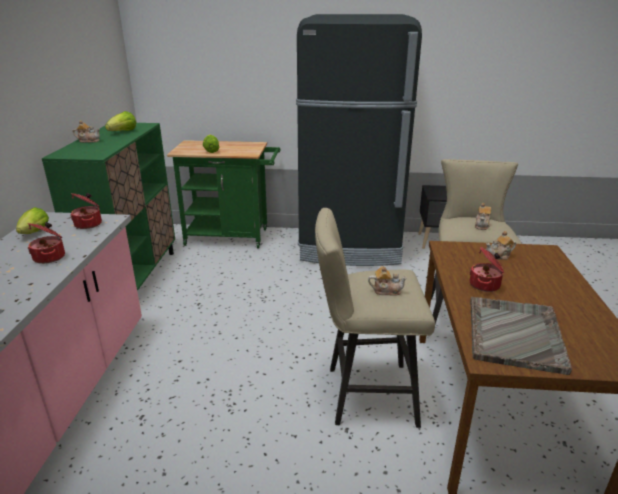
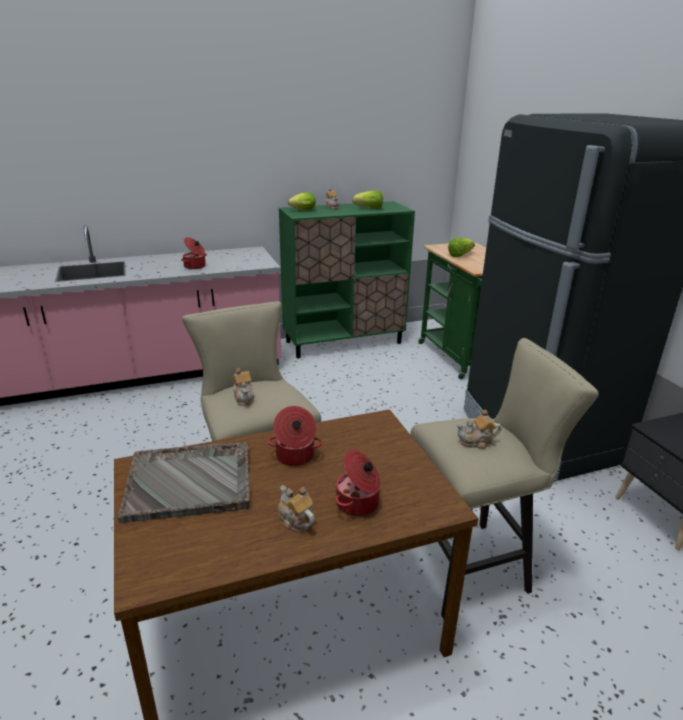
camera: 65 degrees right, 0 degrees up
(33, 233) = (226, 254): lettuce -> lettuce (301, 210)
(89, 224) = (252, 261): cooking pot -> cooking pot (358, 504)
(499, 256) = (386, 462): teapot -> teapot (295, 520)

